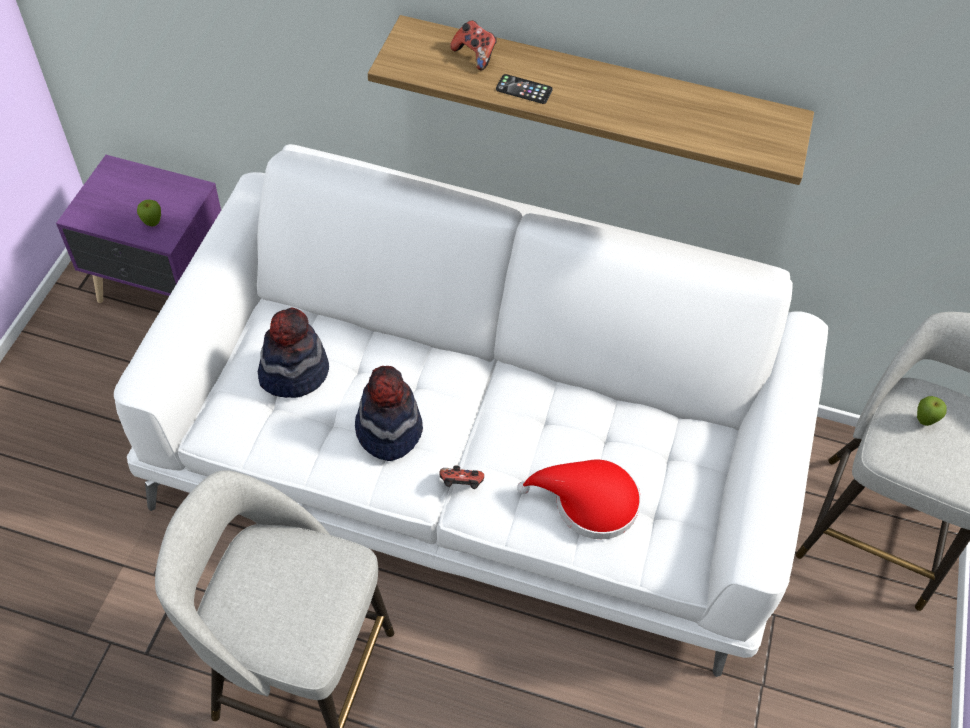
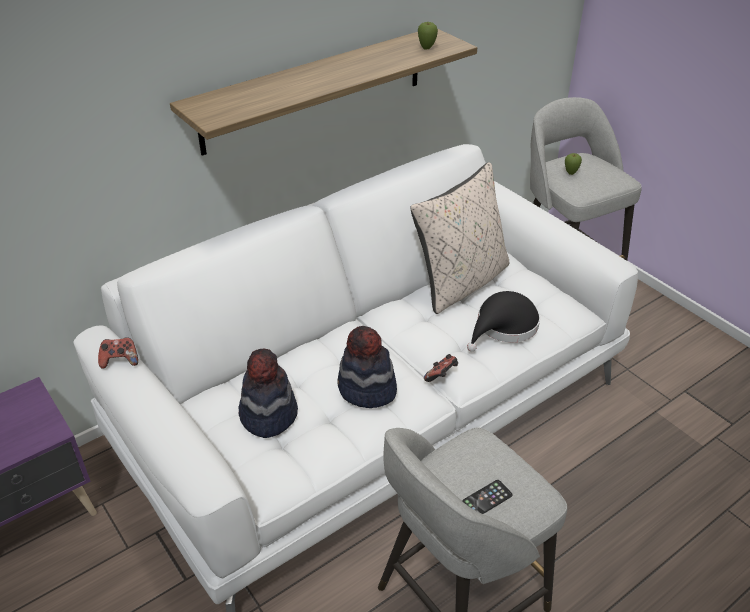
camera: 50 degrees left, 15 degrees down
(153, 224) = (30, 432): apple -> apple (426, 48)
(474, 55) = (248, 93): game controller -> game controller (120, 360)
(524, 89) = (302, 89): phone -> phone (487, 498)
(588, 502) = (504, 327): red hat -> black hat
(630, 421) = (461, 282): none -> beige pillow

